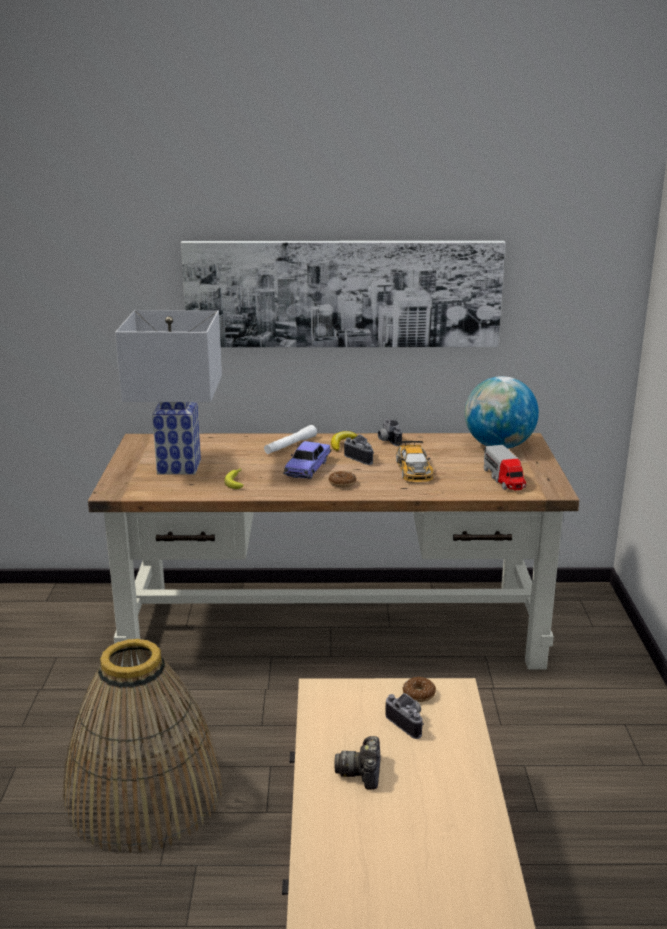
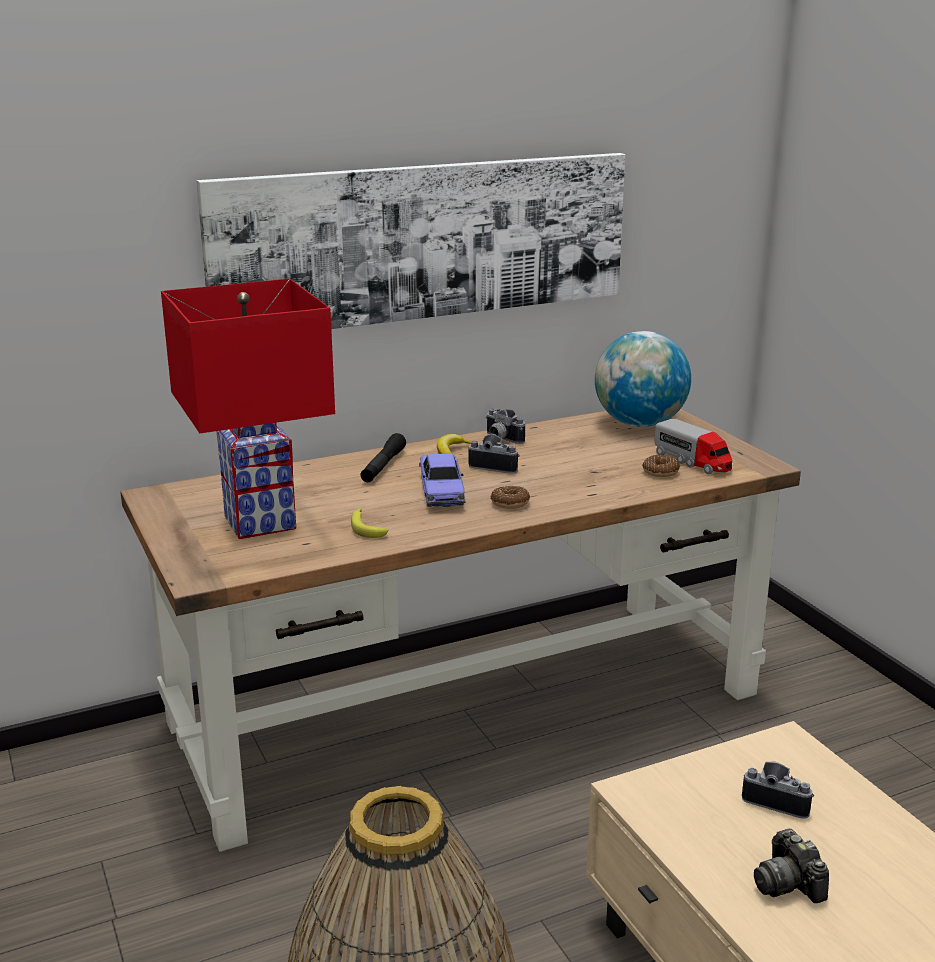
camera: 25 degrees left, 0 degrees up
(177, 467) = (258, 524): white table lamp -> red table lamp
(290, 445) = (383, 466): white flashlight -> black flashlight
(414, 469) = (576, 469): toy car -> none
(419, 694) = (753, 760): donut -> donut (660, 472)

